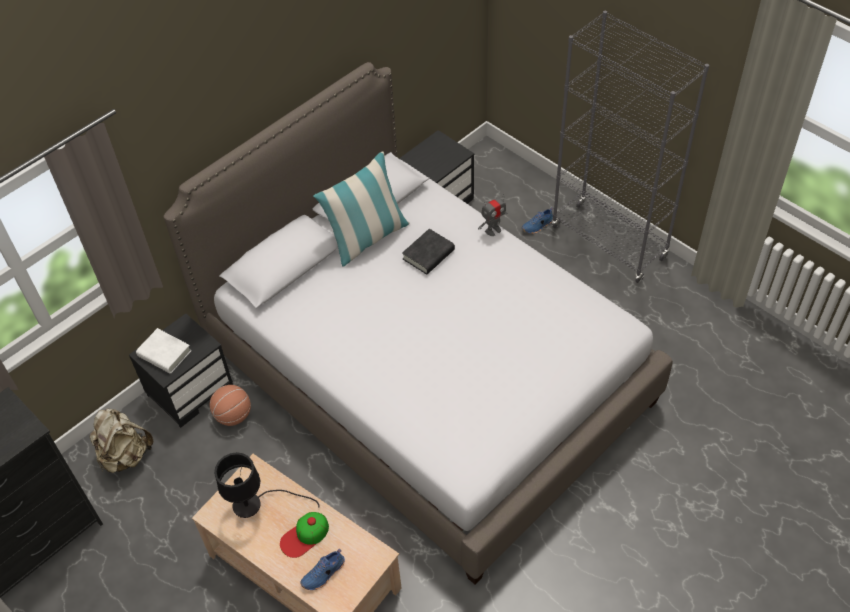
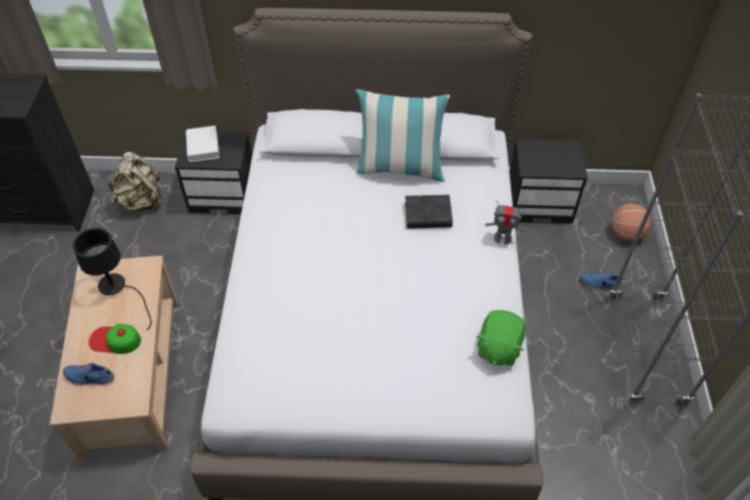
camera: 45 degrees right, 0 degrees up
(233, 415) = (225, 233): basketball -> basketball (626, 233)
(574, 298) = (498, 347): none -> green plush toy

